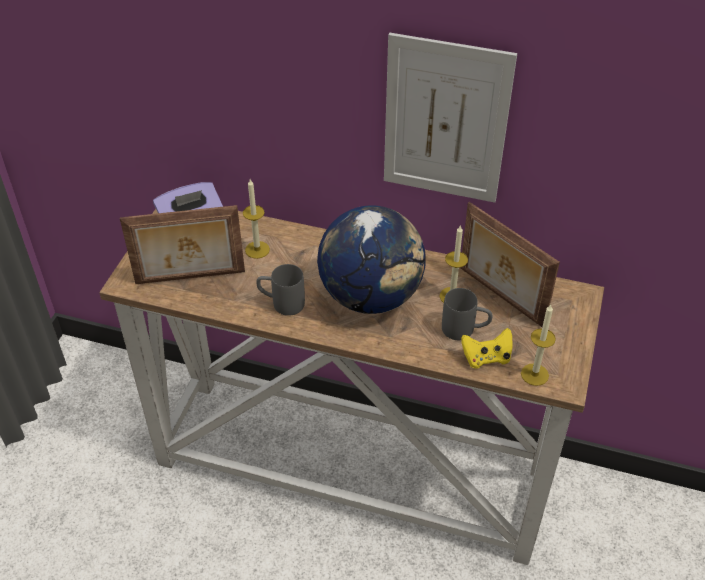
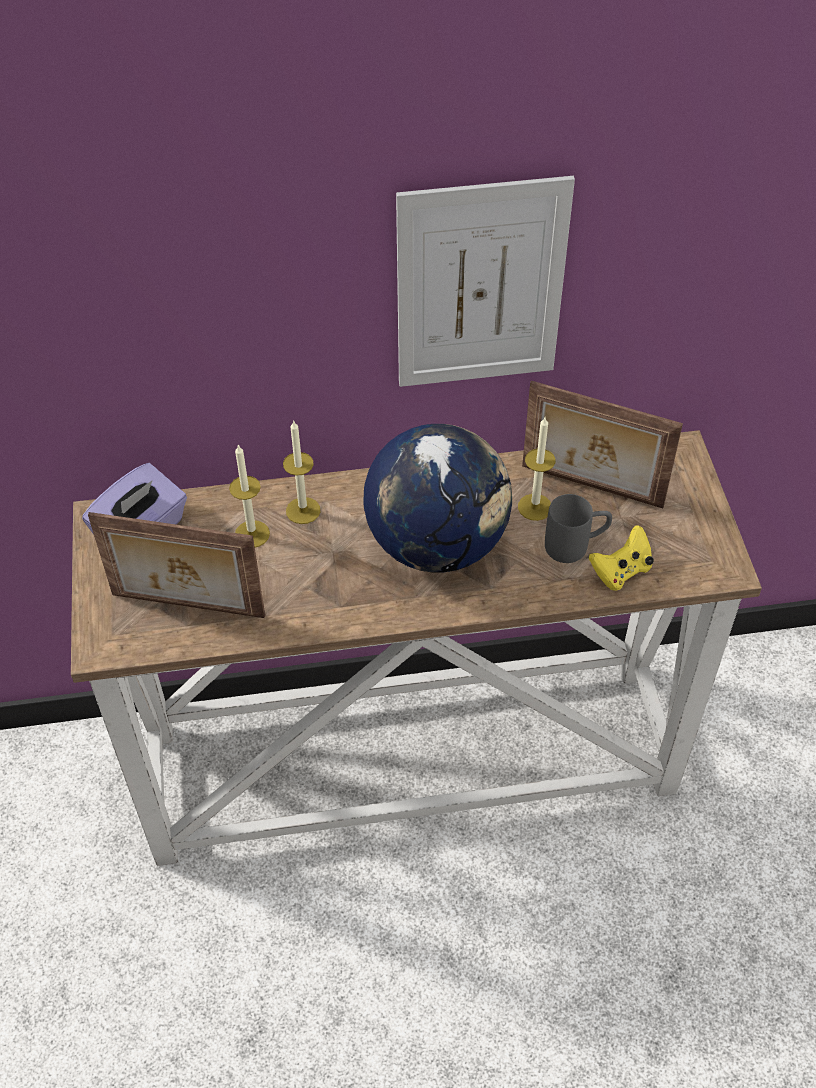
camera: 25 degrees left, 5 degrees up
(190, 278) = (187, 607): picture frame -> picture frame turned 45 degrees clockwise
(281, 303) = (330, 596): grey mug -> none
(534, 374) = (686, 570): candle -> candle (303, 510)

